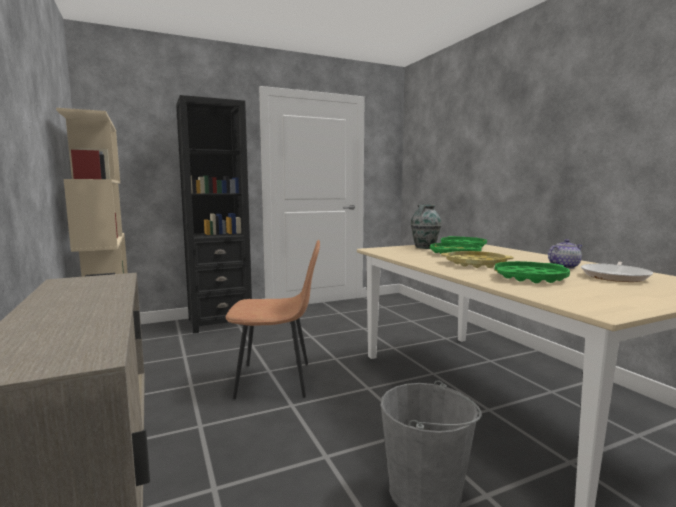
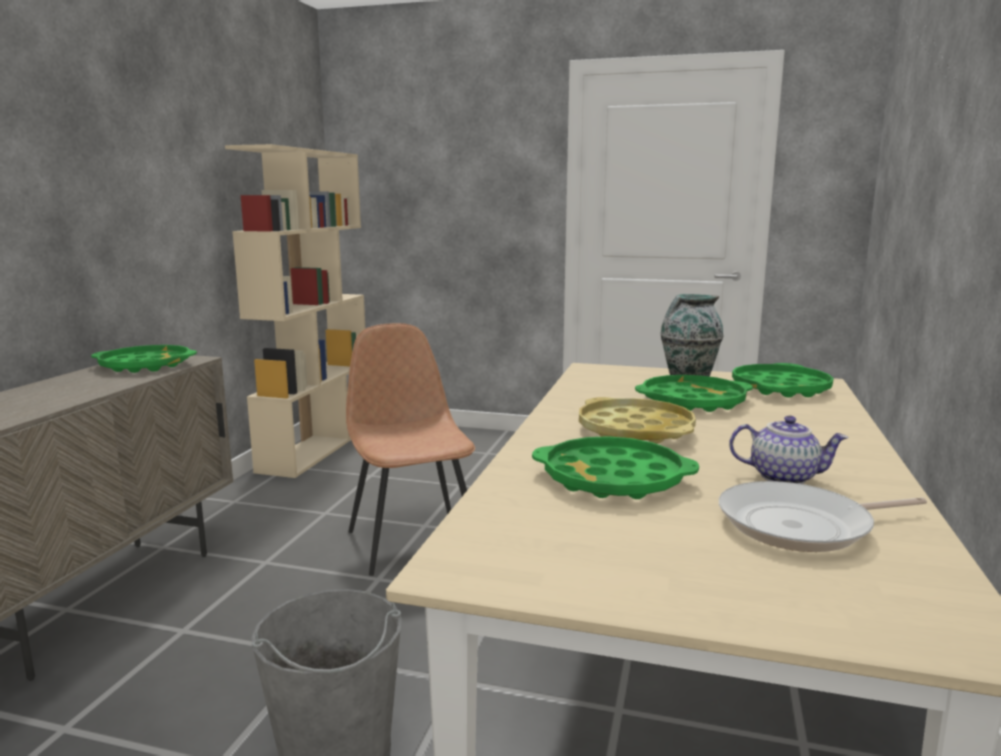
camera: 40 degrees right, 5 degrees up
(90, 284) = (146, 365): none -> green tray
(220, 322) = (475, 440): black bookcase -> none
(276, 380) = (413, 541): brown chair -> brown chair turned 150 degrees counterclockwise

